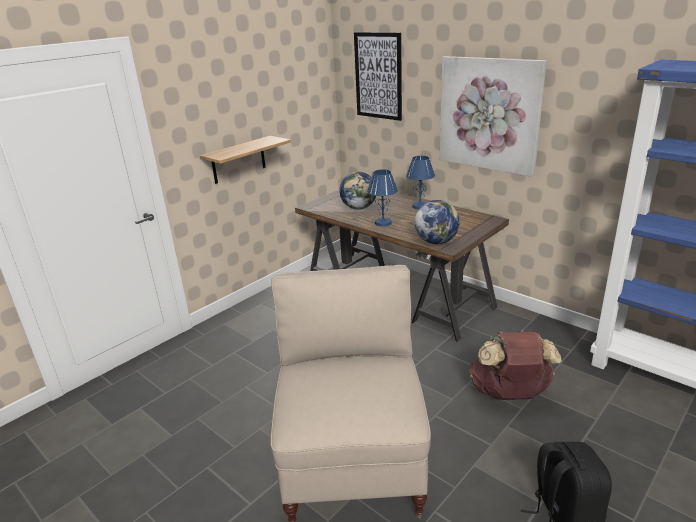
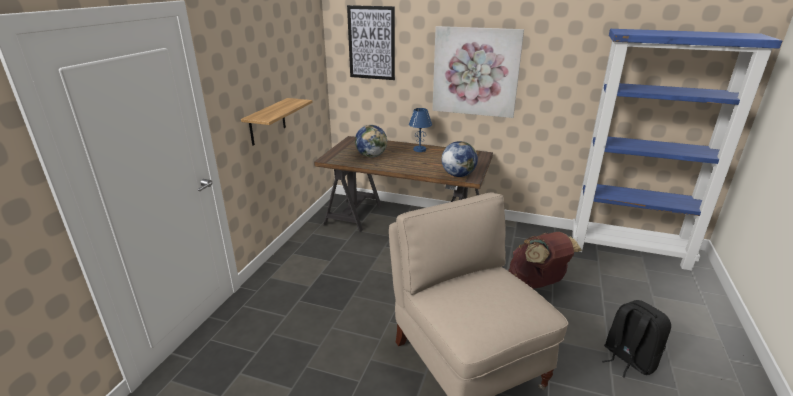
camera: 25 degrees left, 0 degrees up
(383, 223) = (403, 166): blue table lamp -> none

